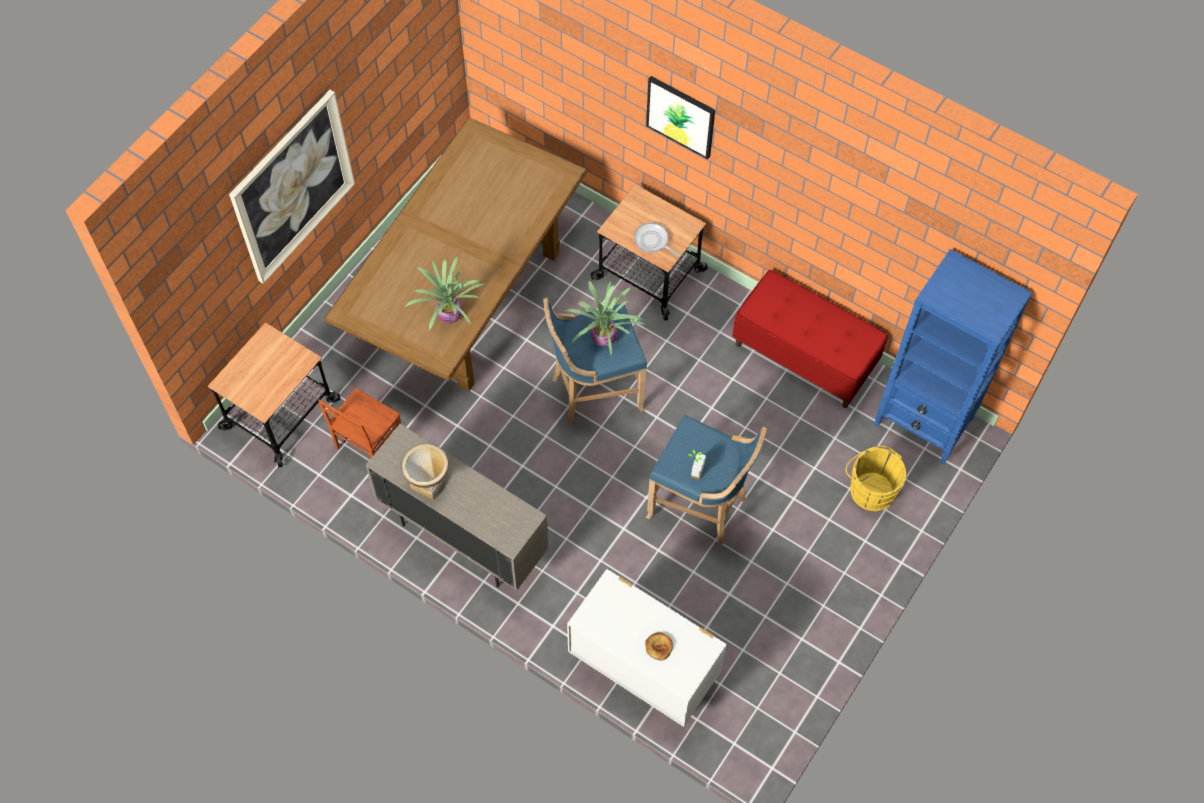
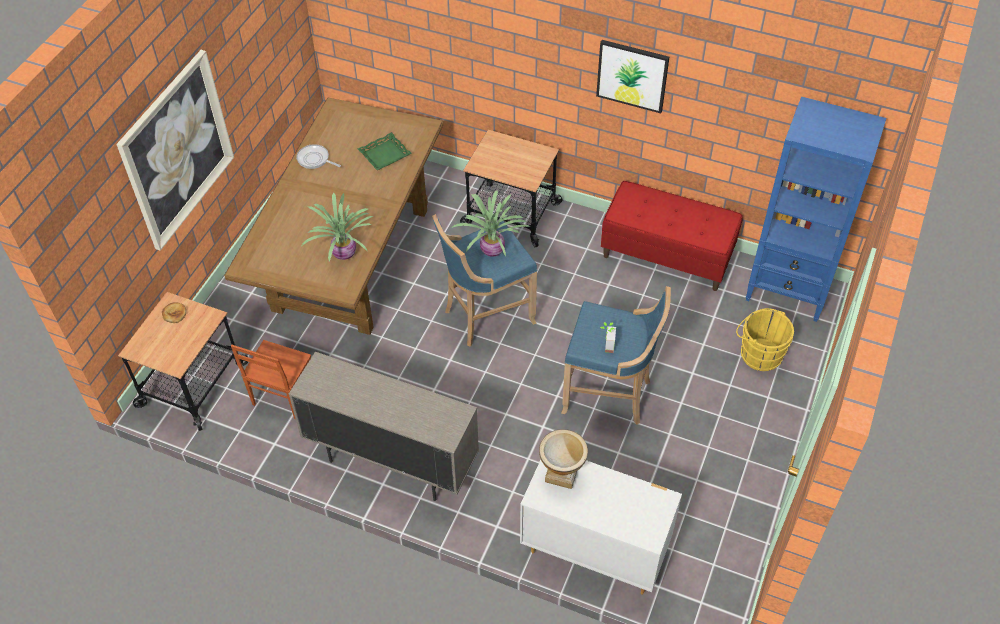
camera: 10 degrees left, 10 degrees down
(428, 484) = (354, 399): vase -> vase (561, 474)
(515, 202) = (385, 155): none -> green tray
(653, 241) = (515, 170): frying pan -> frying pan (315, 159)
(658, 646) = (616, 508): bread -> bread (174, 314)
(681, 116) = (526, 40): picture -> picture (632, 75)

